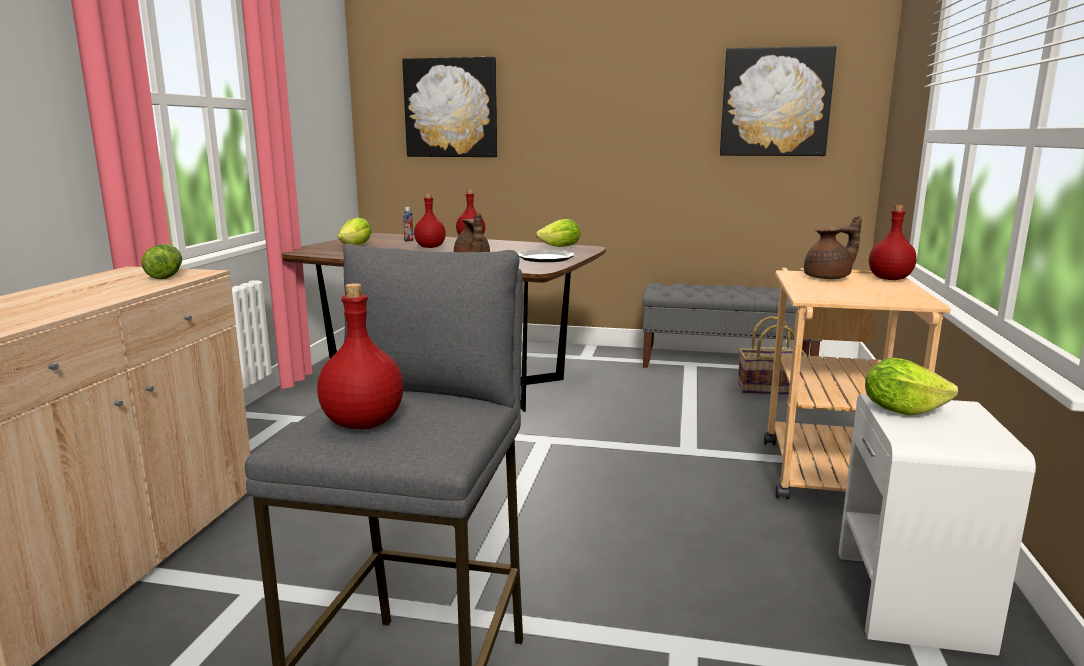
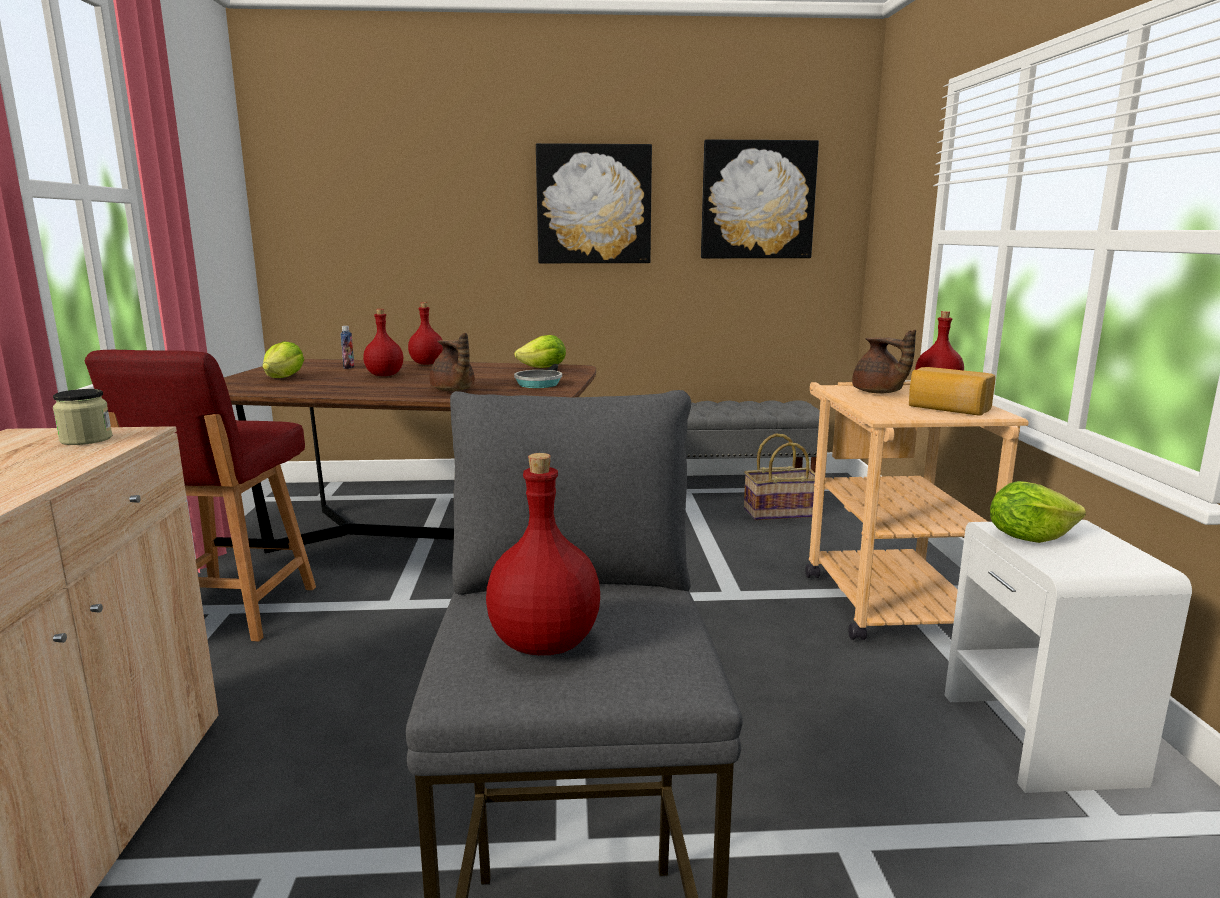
camera: 15 degrees left, 0 degrees up
(166, 275) = (86, 439): lettuce -> jar
(293, 420) = (231, 612): none -> red chair
(451, 108) = (382, 203): picture -> picture (594, 204)
(545, 258) = (539, 383): plate -> frying pan
(829, 278) = (878, 392): brown teapot -> brown teapot turned 90 degrees clockwise
(879, 294) = (947, 409): none -> bread

